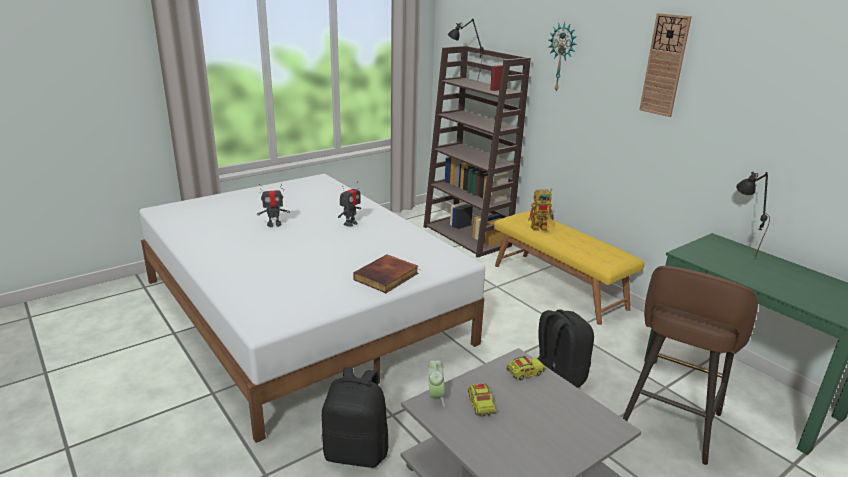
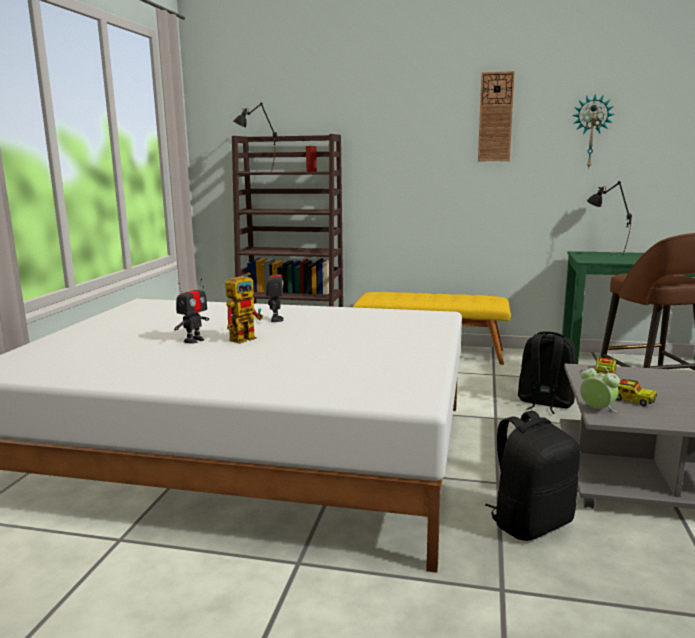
camera: 40 degrees left, 10 degrees down
(387, 277) = (415, 338): book -> none
(541, 227) = (404, 297): toy robot -> toy robot (245, 337)
(562, 57) = (379, 128): wall clock -> wall clock (591, 132)

